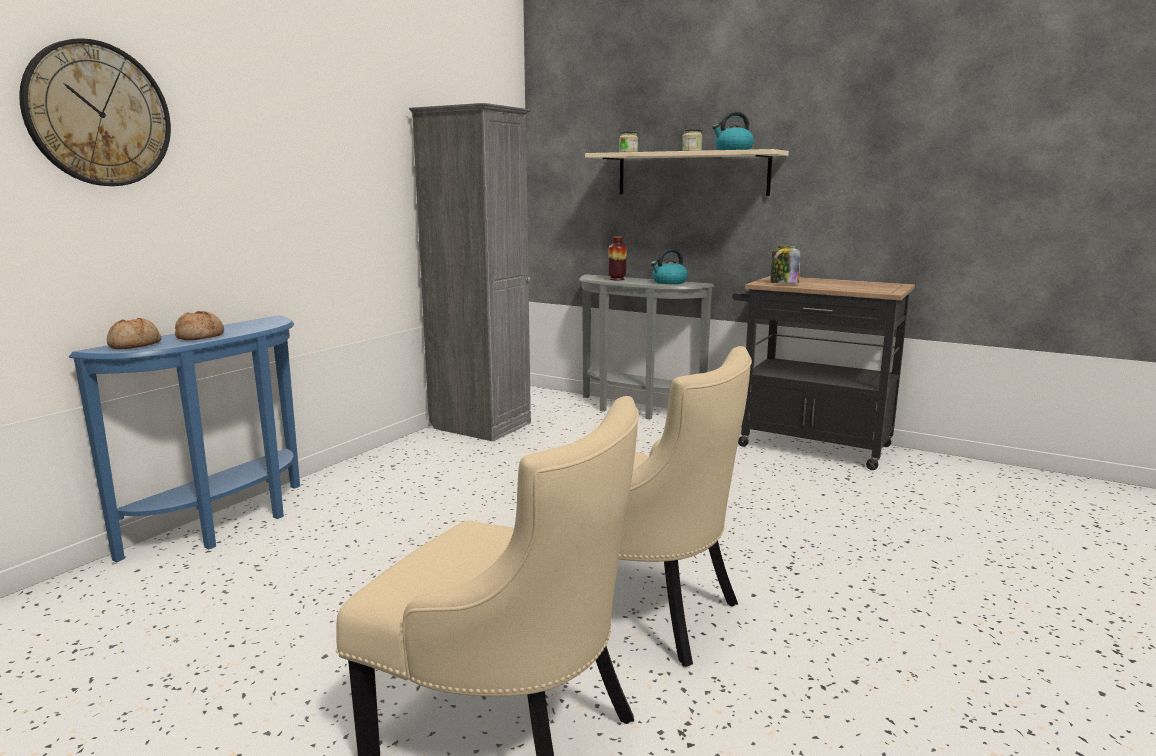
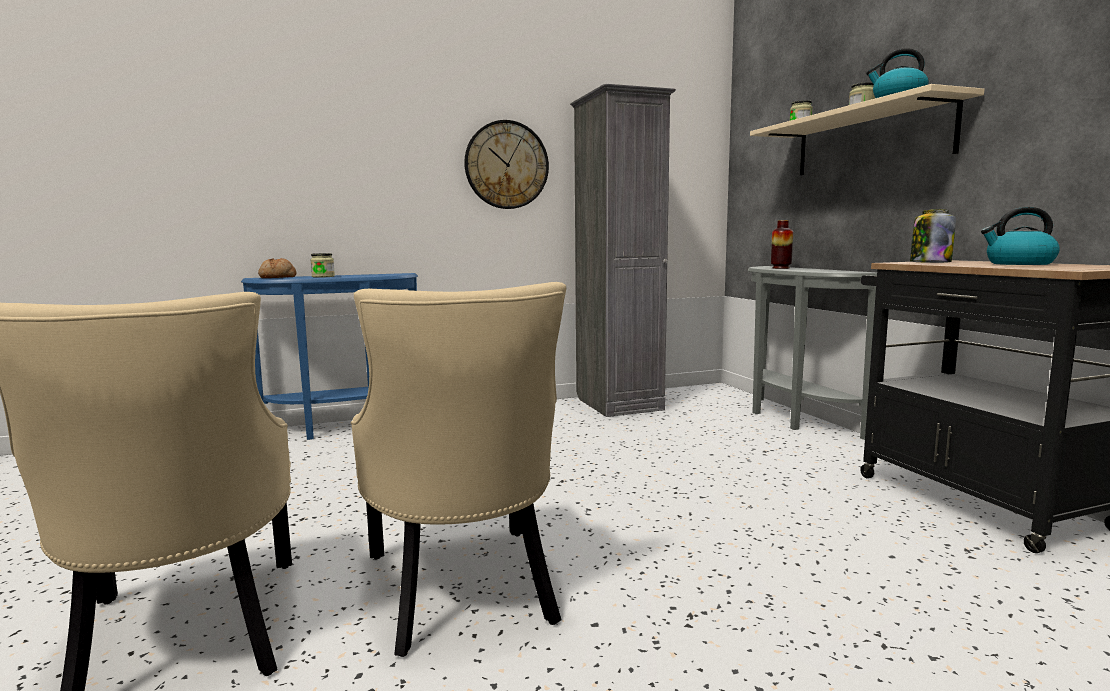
camera: 40 degrees right, 5 degrees down
(98, 114) = (281, 116): wall clock -> wall clock (506, 165)
(200, 336) = (323, 276): bread -> jar
(669, 282) = (830, 271): kettle -> kettle (1018, 264)

